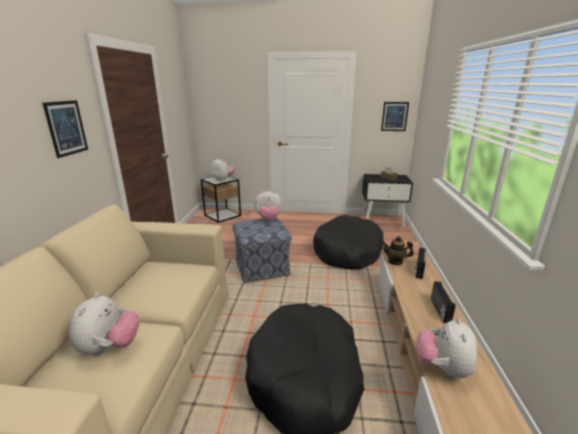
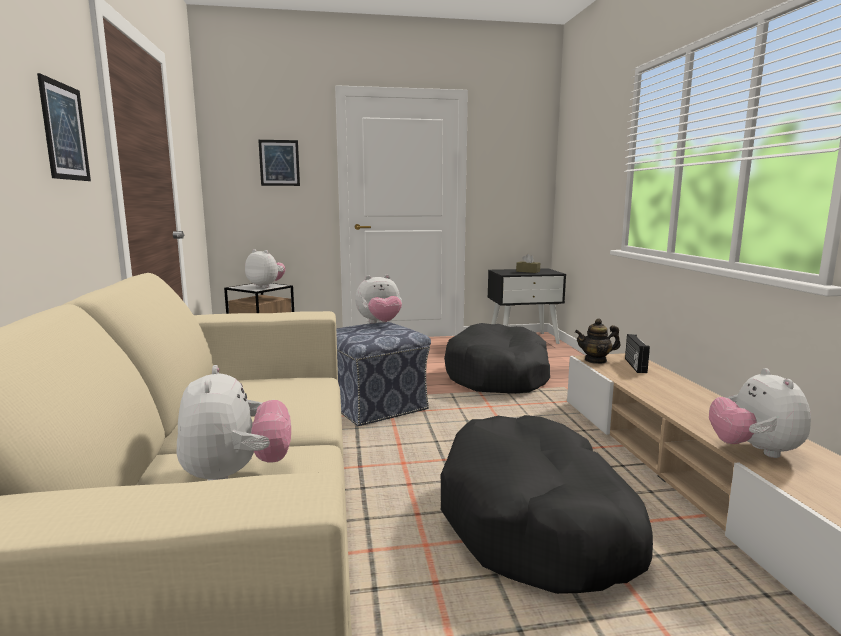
camera: 15 degrees left, 10 degrees down
(394, 116) = (525, 183): picture -> picture (279, 163)
(439, 310) = (697, 399): radio -> none

